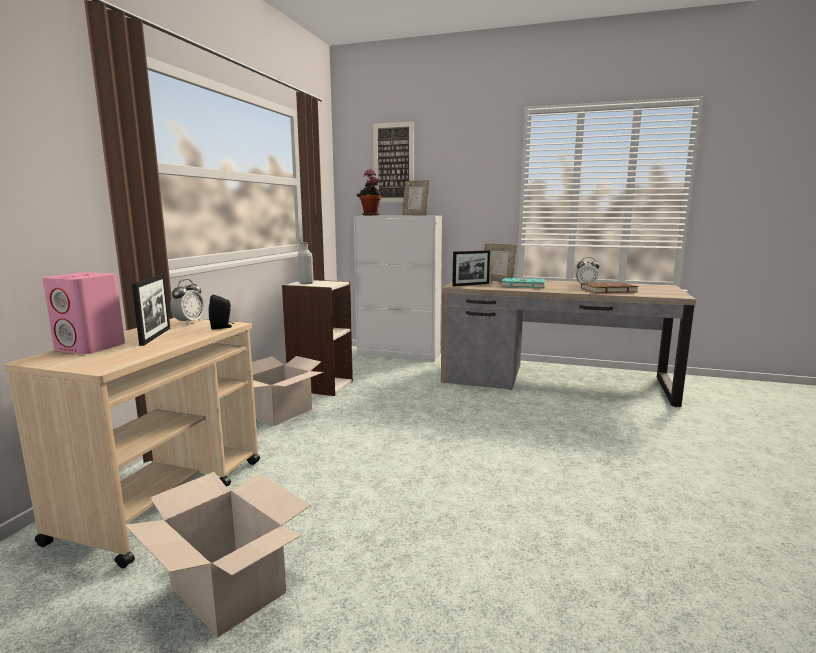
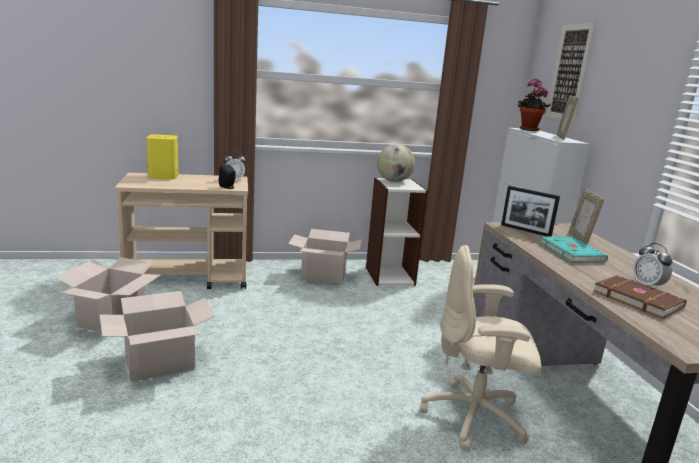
camera: 60 degrees right, 5 degrees up
(91, 347) = (163, 176): pink speaker -> yellow speaker
(155, 336) = (194, 181): picture frame -> none
(306, 283) = (394, 181): grey bottle -> globe
(403, 555) = (160, 362): none -> cardboard box
(571, 416) = (475, 417): none -> beige office chair

